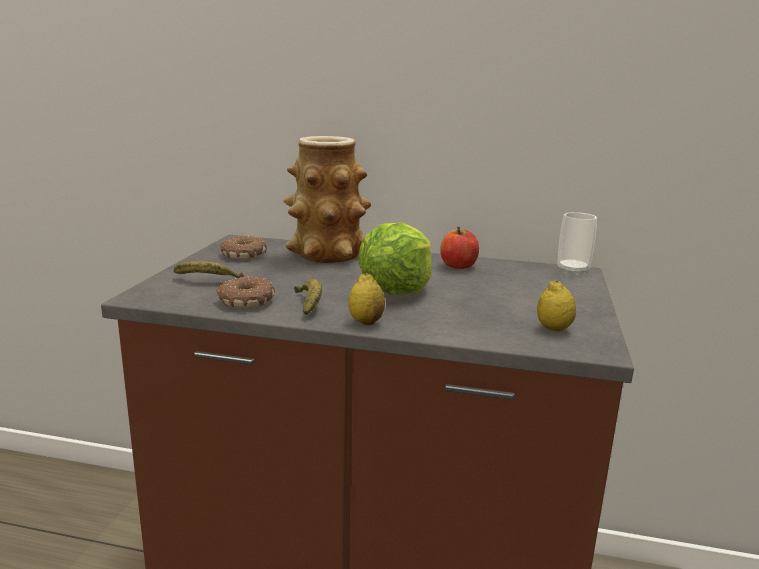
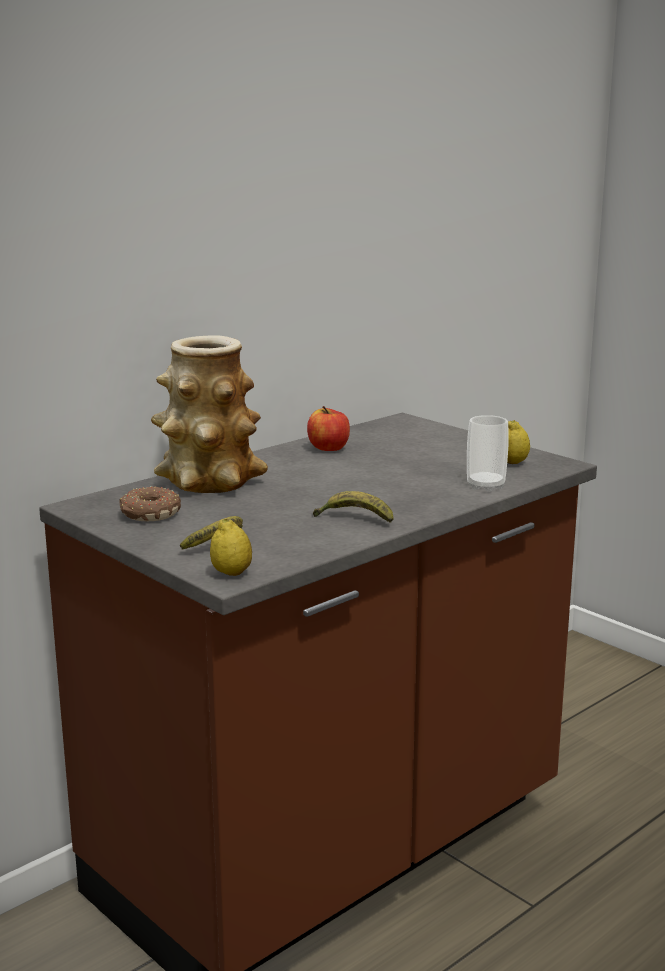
camera: 55 degrees left, 0 degrees up
(245, 301) = (311, 539): donut -> none
(366, 322) = (426, 509): lemon -> lemon (231, 573)
(396, 290) = (362, 483): lettuce -> none
(572, 271) = (399, 421): cup -> cup (485, 486)

